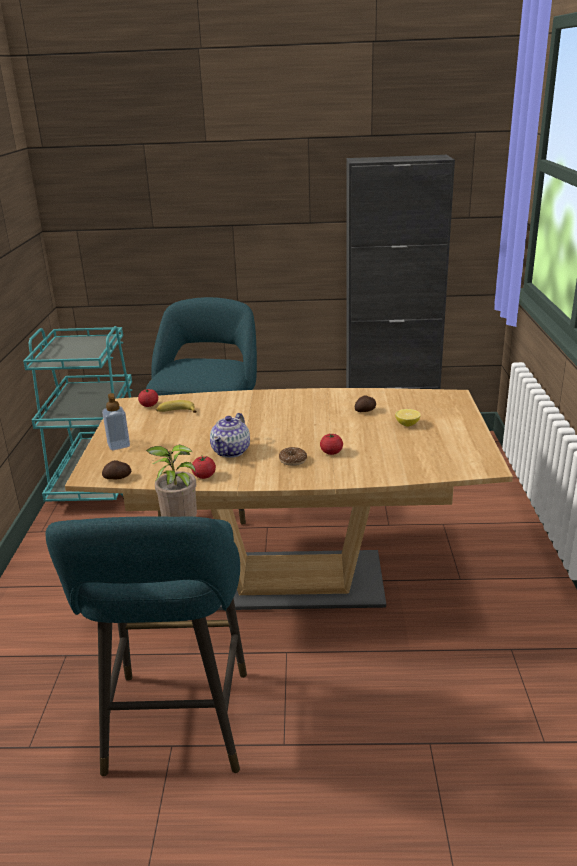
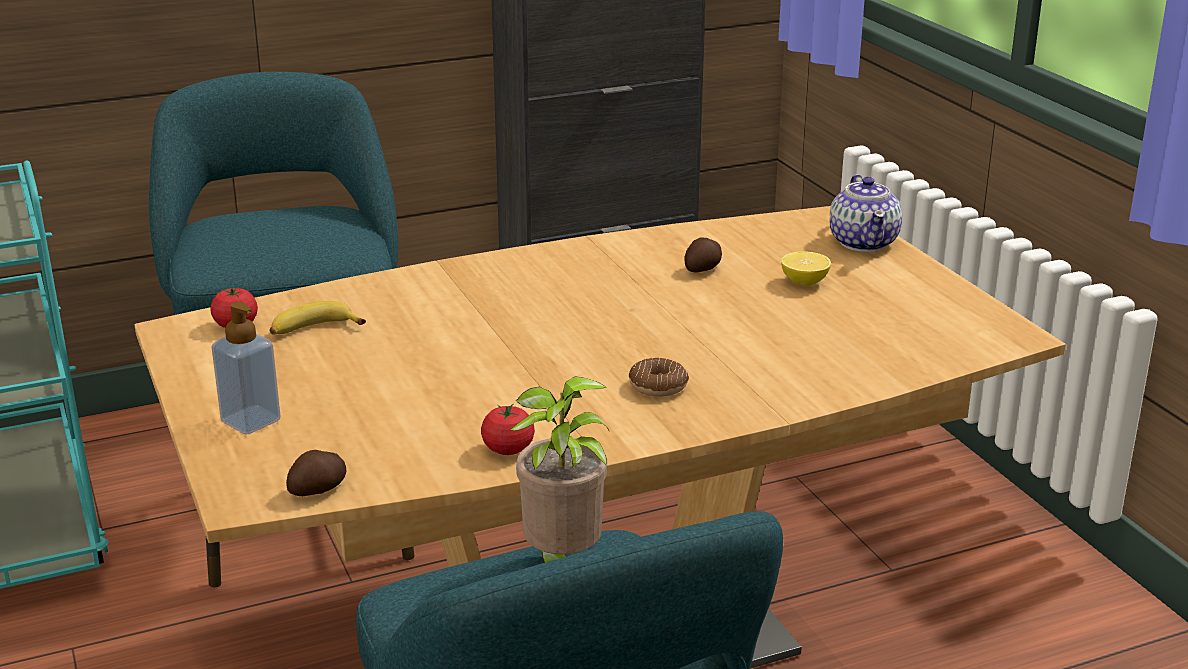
camera: 25 degrees left, 0 degrees up
(231, 451) = (516, 389): teapot -> teapot (864, 242)
(331, 452) = (716, 357): tomato -> none

